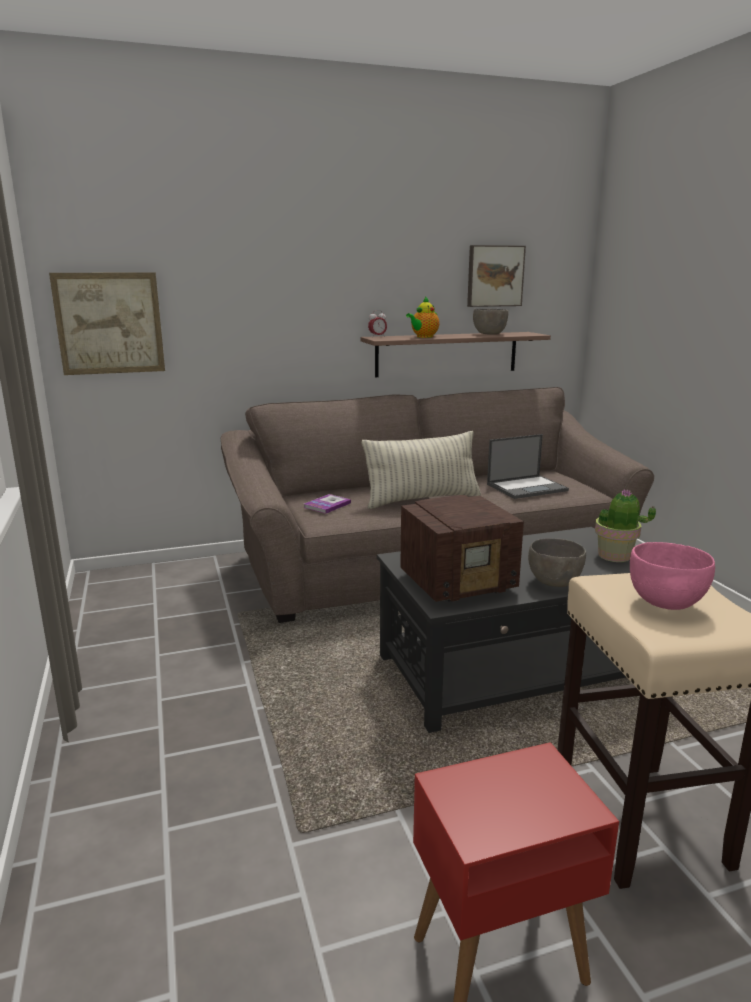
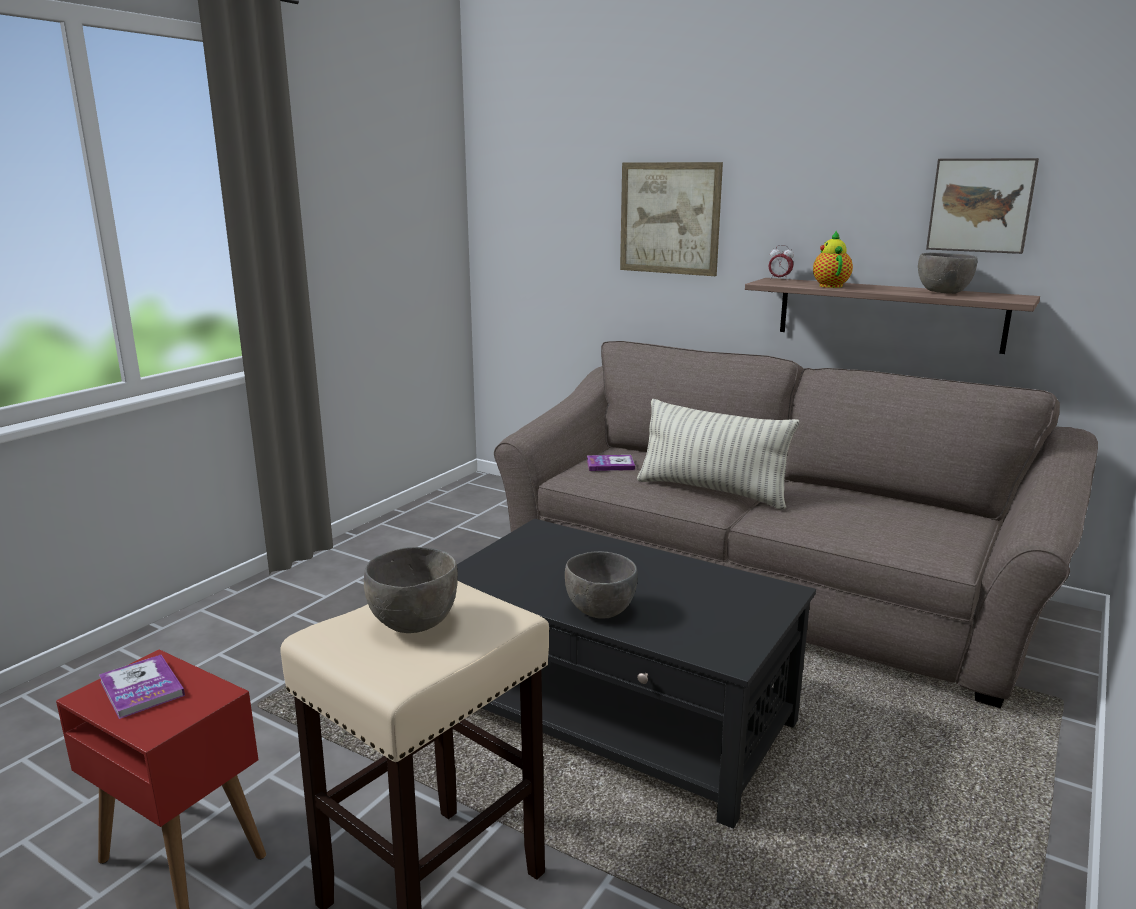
camera: 50 degrees right, 0 degrees up
(109, 323) = (519, 240): picture -> picture (669, 218)
(423, 337) = (830, 286): teapot -> teapot turned 90 degrees clockwise
(459, 583) = (525, 569): radio -> none
(492, 799) = (141, 688): none -> book
(527, 487) = (869, 522): laptop -> none
(615, 556) = (740, 624): potted plant -> none
(666, 603) = (413, 624): pink bowl -> grey bowl

